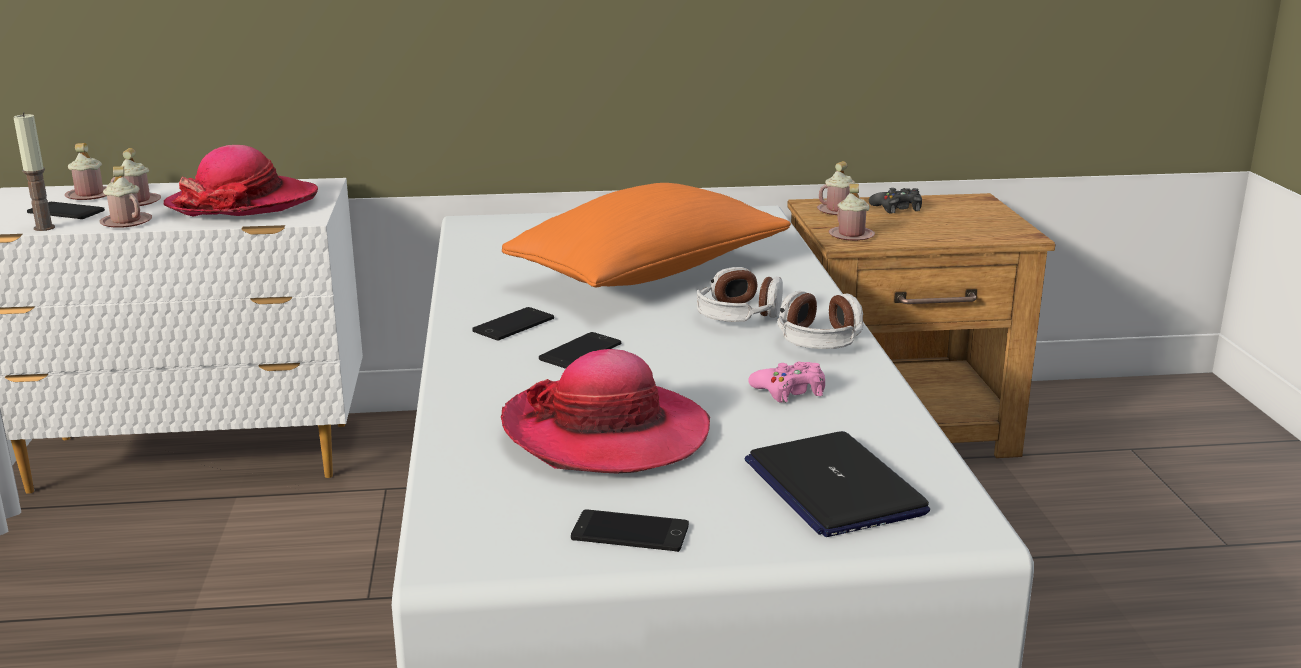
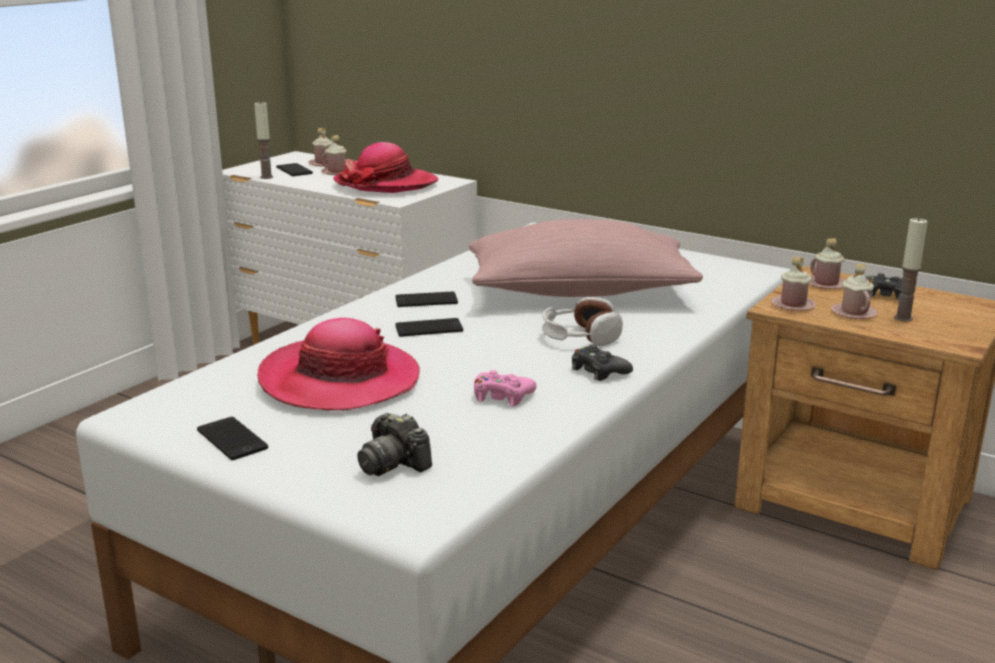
camera: 40 degrees right, 0 degrees up
(126, 222) = (308, 182): pink mug -> pink mug (853, 313)
(650, 274) = (579, 293): orange pillow -> pink pillow
(819, 340) = (598, 371): headphones -> black game controller
(833, 487) = (393, 463): laptop -> camera
(947, 224) = (903, 318): none -> candle

